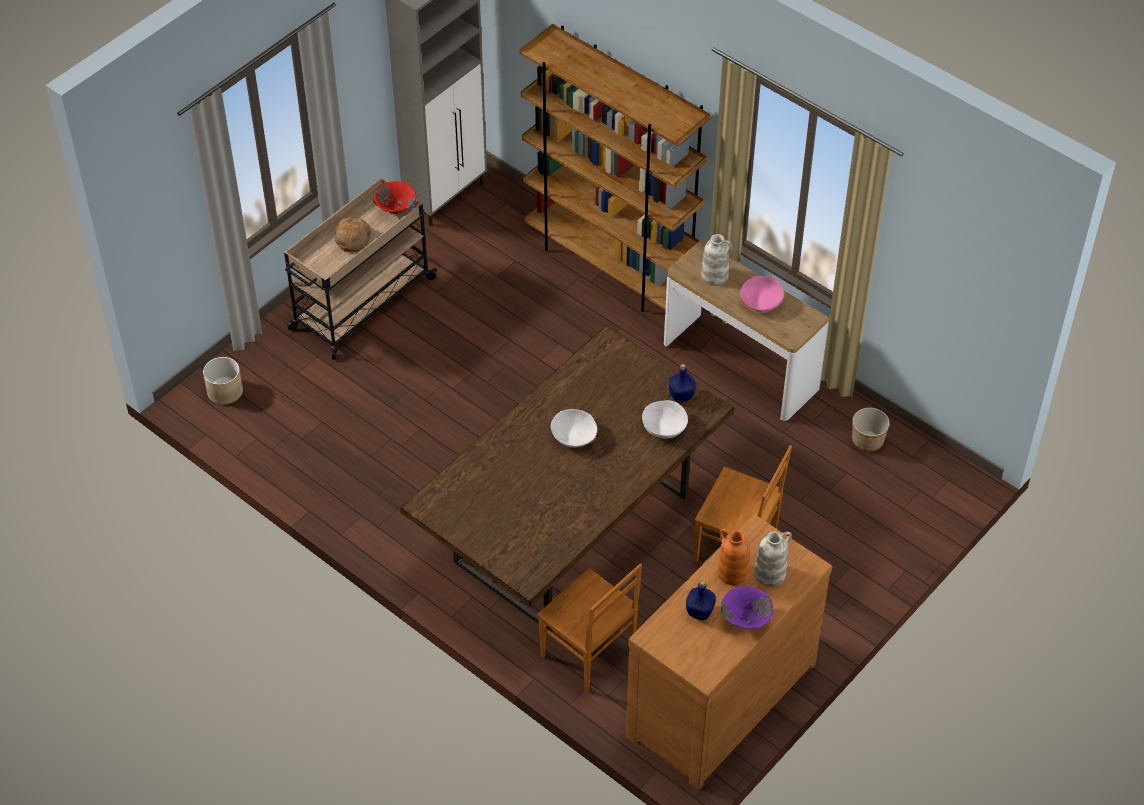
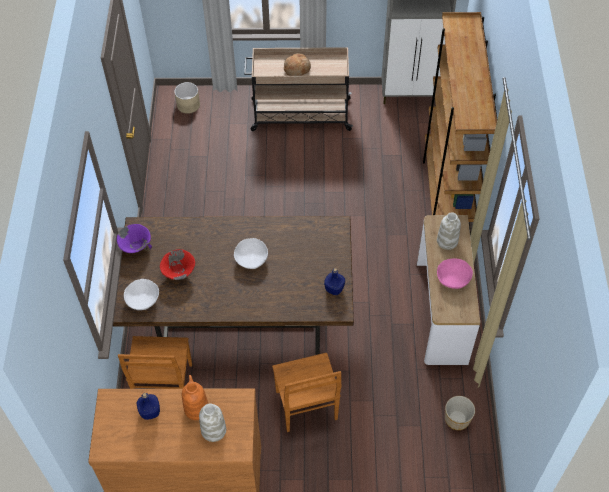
camera: 50 degrees right, 5 degrees up
(395, 209) = (337, 70): red bowl -> red bowl (178, 272)
(664, 427) = (302, 297): white bowl -> white bowl (142, 299)
(746, 619) = (166, 441): purple bowl -> purple bowl (136, 246)

